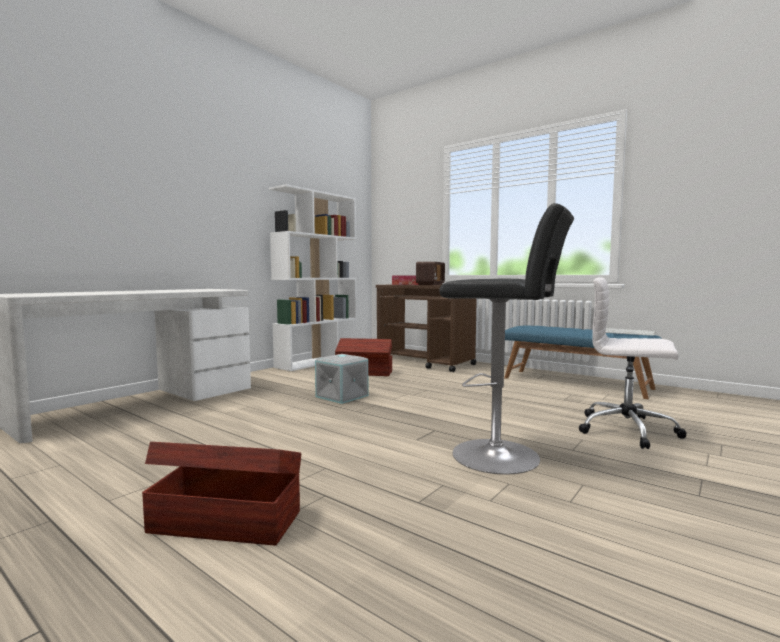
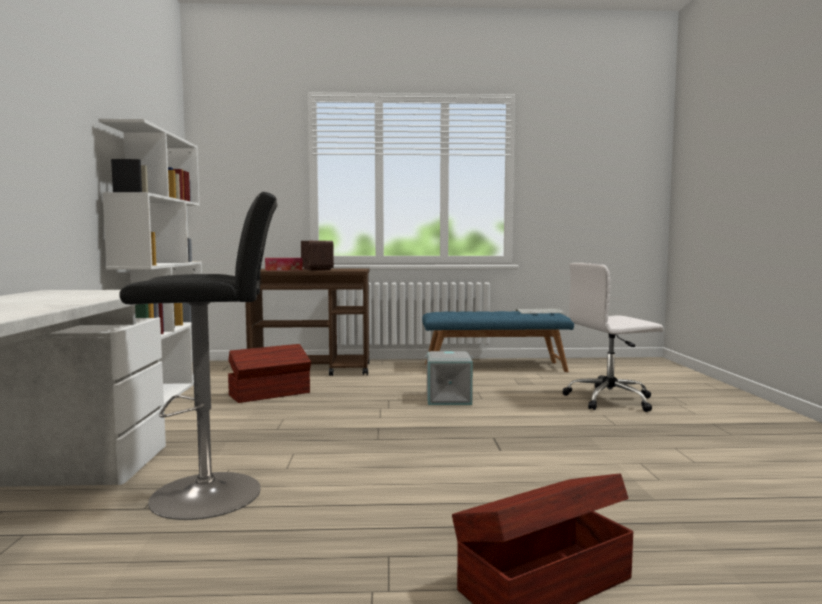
camera: 40 degrees left, 0 degrees up
(343, 396) = (317, 426): grey storage box -> grey storage box (449, 398)
(502, 456) = (590, 444): black stool -> black stool (215, 493)

